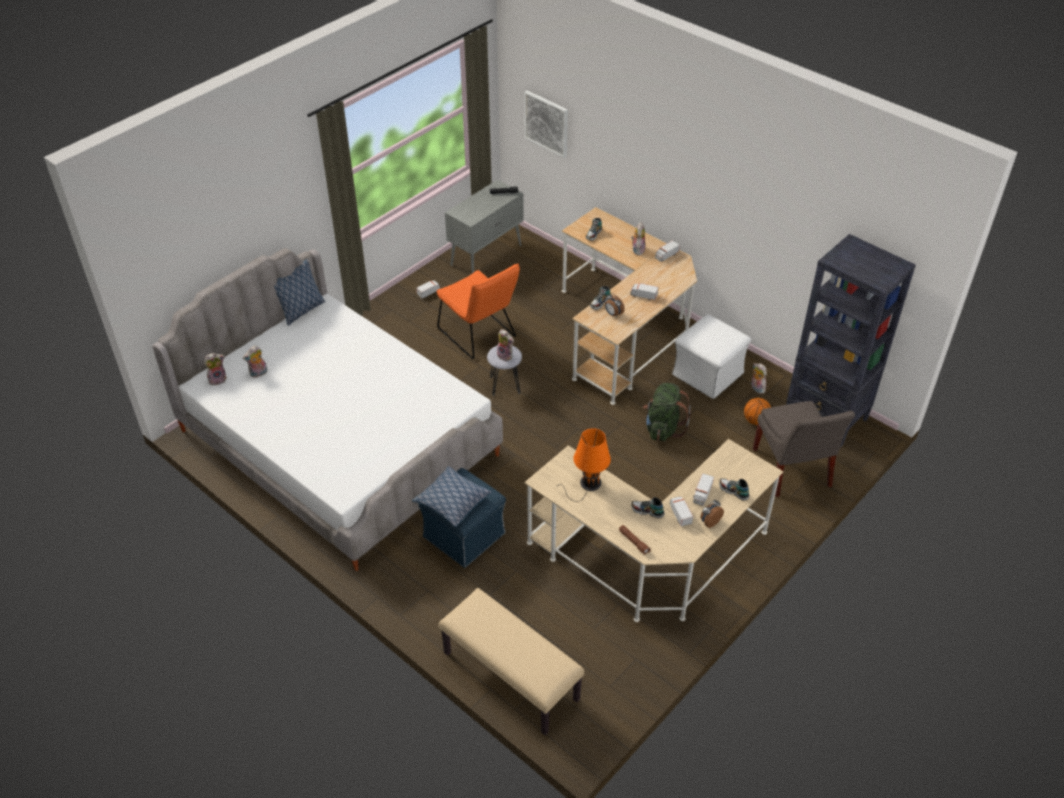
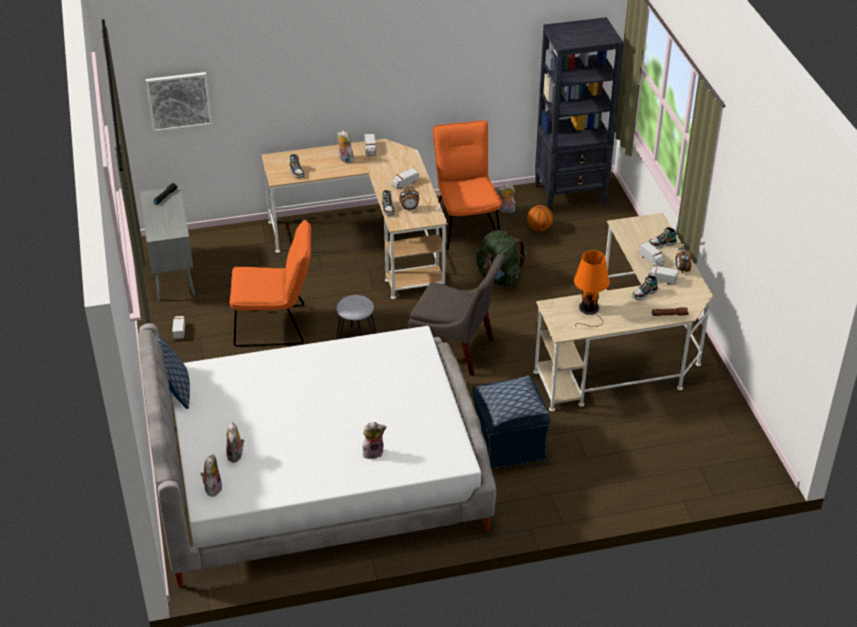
camera: 55 degrees left, 5 degrees down
(506, 355) = (358, 304): plush toy -> plush toy (373, 452)
(509, 676) = (679, 484): beige bench -> none
(708, 374) = (465, 225): white ottoman -> orange chair
(792, 470) = (606, 238): grey chair -> grey chair (456, 350)

